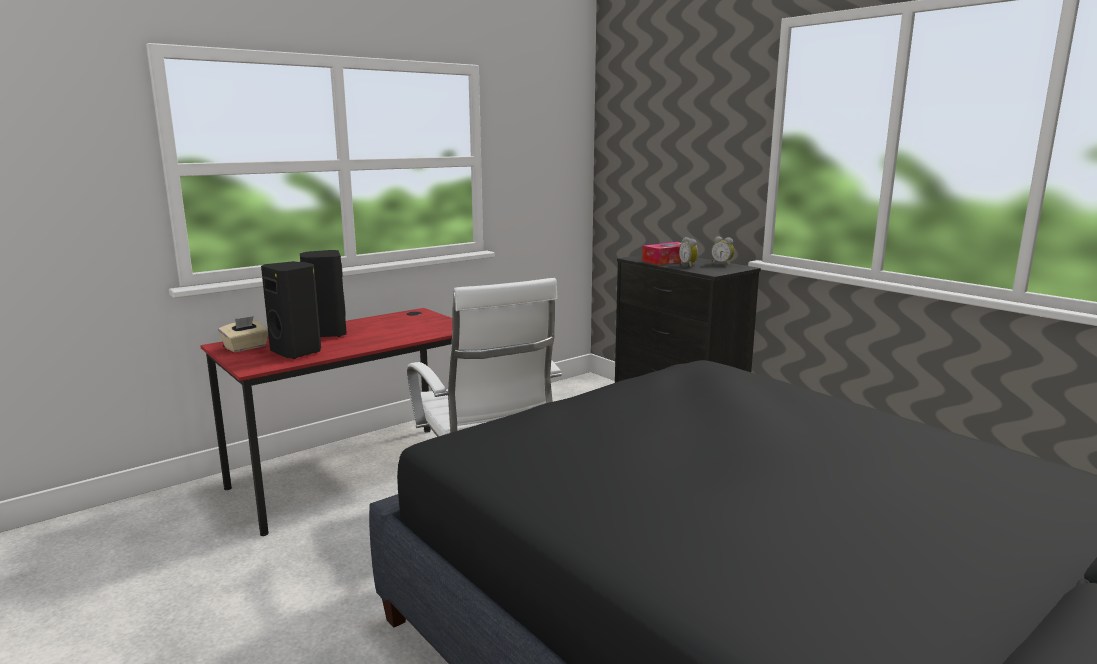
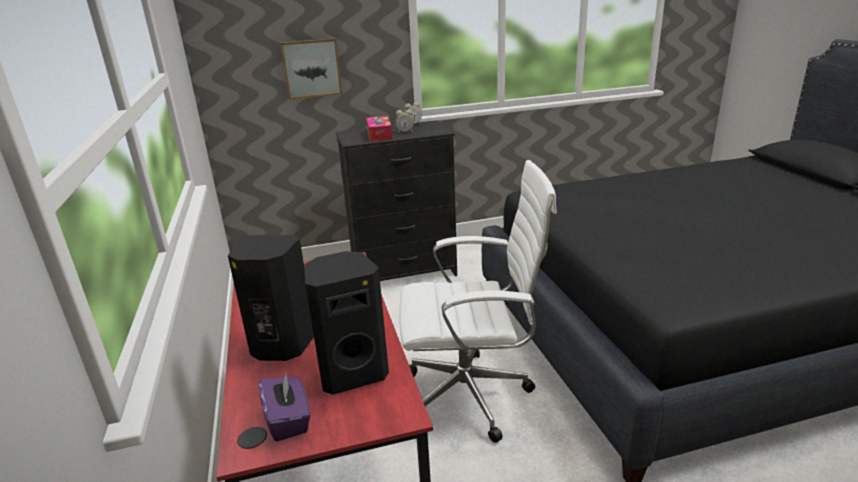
camera: 65 degrees left, 10 degrees up
(246, 347) = (288, 420): beige tissue box -> purple tissue box
(674, 184) = (311, 68): none -> picture

